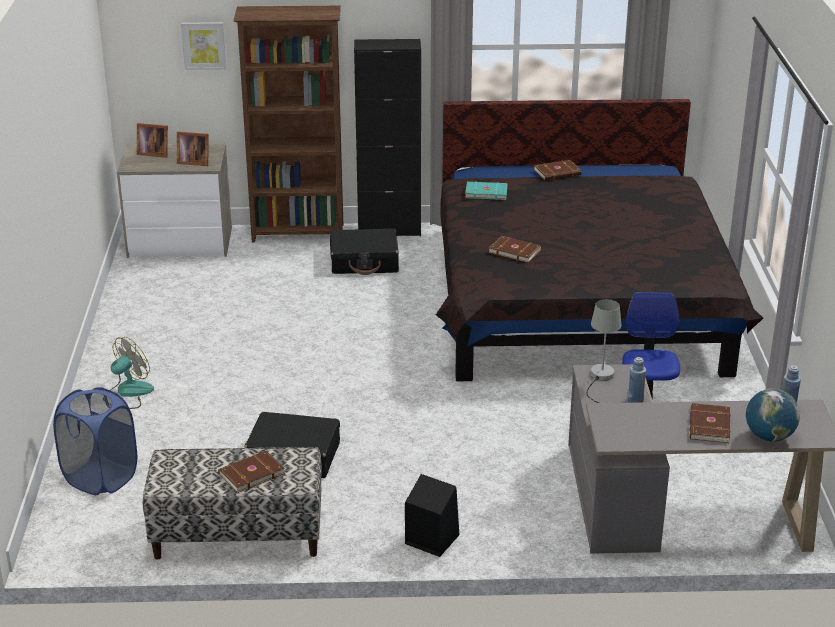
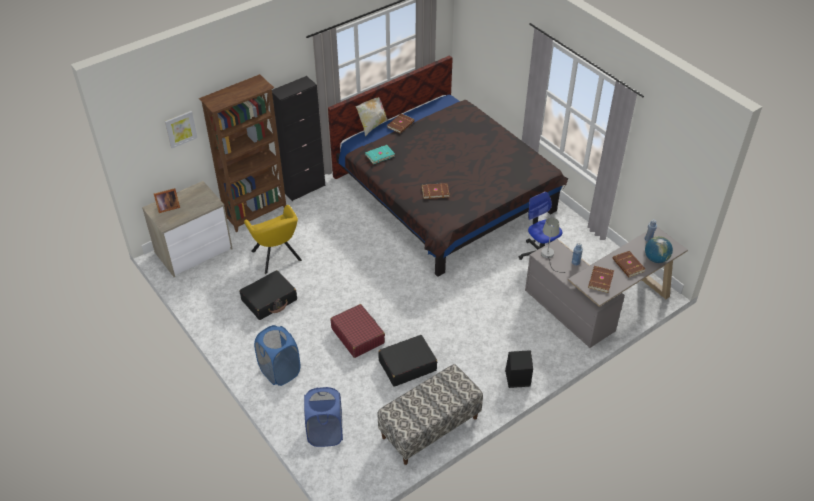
camera: 35 degrees left, 15 degrees up
(128, 393) = (279, 371): fan -> blue laundry basket
(193, 162) = (200, 204): picture frame -> none
(250, 473) = (440, 397): brown book -> brown book (600, 280)
(269, 284) = (277, 257): none -> yellow armchair
(269, 398) = (357, 335): none -> red suitcase
(364, 262) = (313, 218): black suitcase -> black suitcase (269, 300)
(516, 164) = (372, 126): none -> pillow

